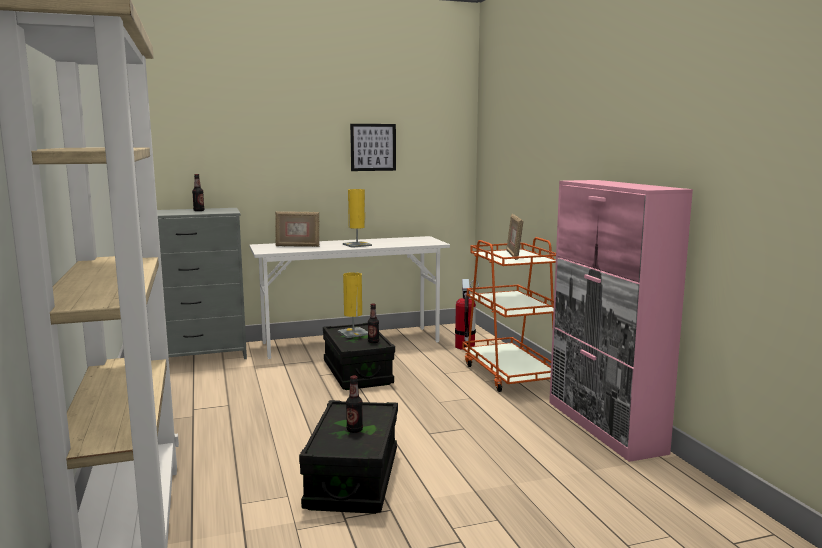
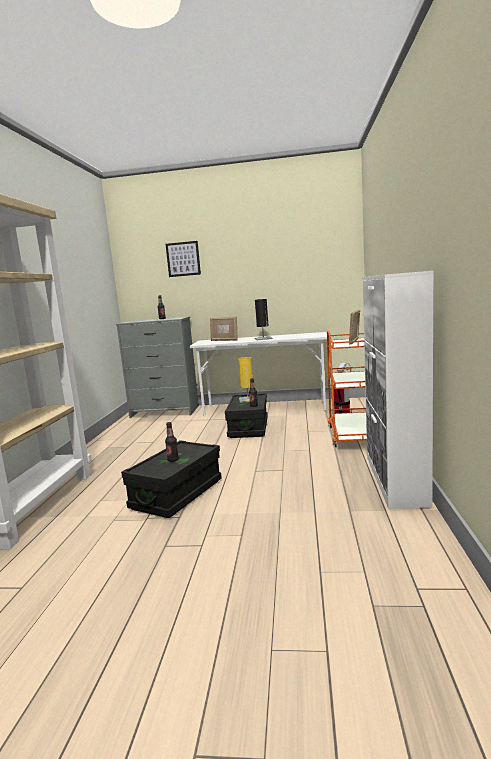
camera: 25 degrees right, 0 degrees up
(357, 245) = (263, 338): yellow table lamp -> black table lamp
(373, 147) = (281, 269): picture -> picture (183, 259)
(604, 426) = (395, 480): pink cabinet -> white cabinet

